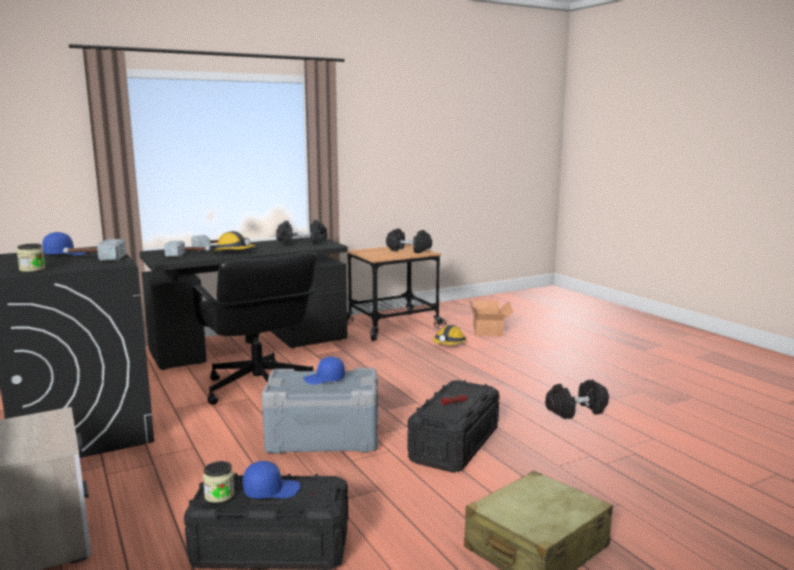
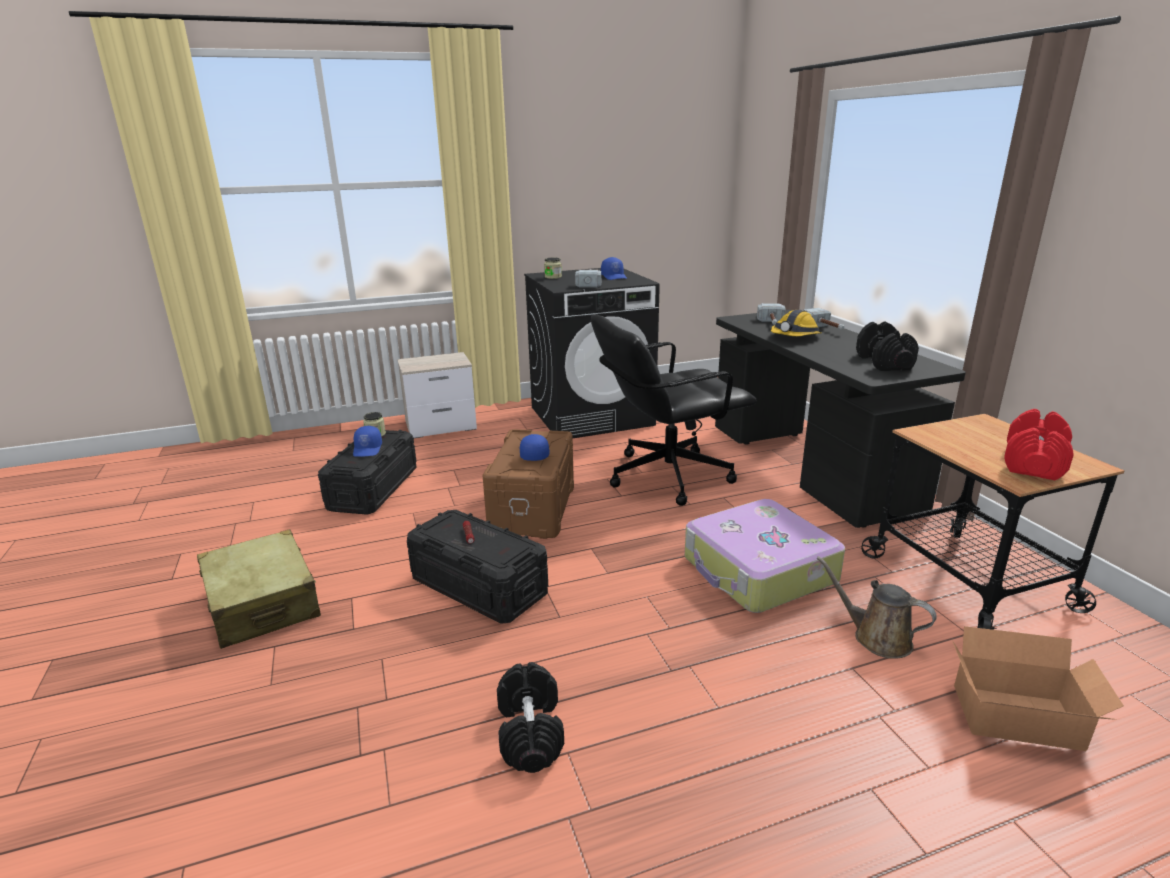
camera: 100 degrees right, 10 degrees up
(323, 438) = (531, 509): grey storage box -> brown storage box
(399, 363) = (758, 571): none -> suitcase
(409, 250) = (1034, 463): black dumbbell -> red dumbbell
(449, 344) = (876, 638): hard hat -> brown watering can

